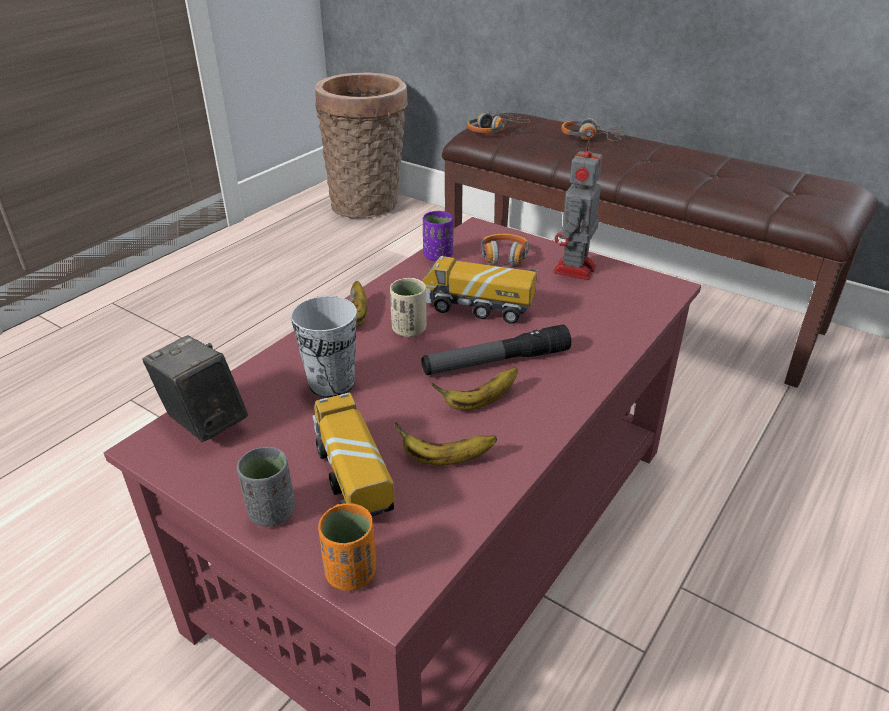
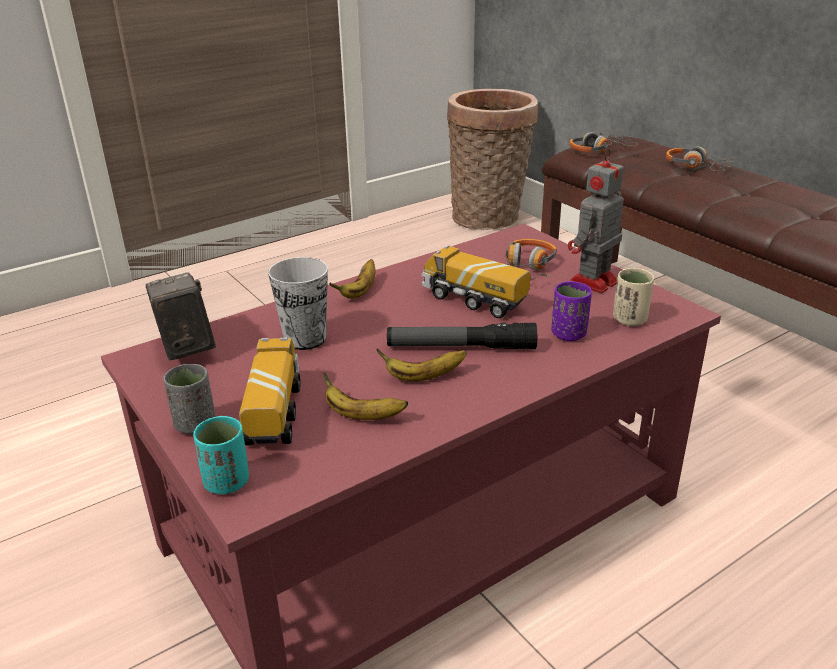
camera: 20 degrees right, 5 degrees down
(351, 573) = (227, 482): orange cup -> turquoise cup
(409, 330) = (400, 308): beige cup -> beige cup (629, 320)
(438, 256) = (467, 252): purple cup -> purple cup (568, 334)

